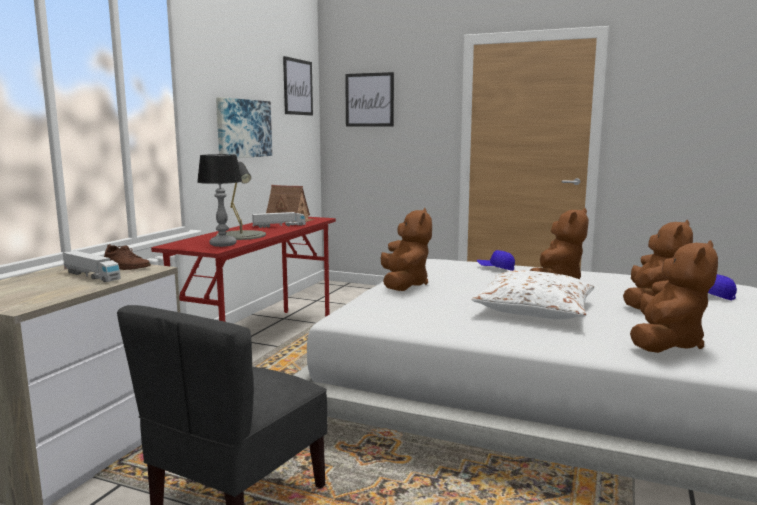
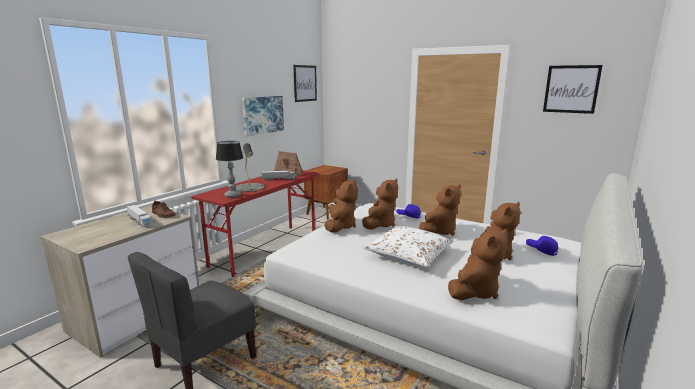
camera: 10 degrees right, 5 degrees up
(332, 290) = (326, 212): none -> brown nightstand
(369, 100) = (352, 90): picture -> picture (571, 89)
(462, 280) = (380, 224): none -> brown plush toy

